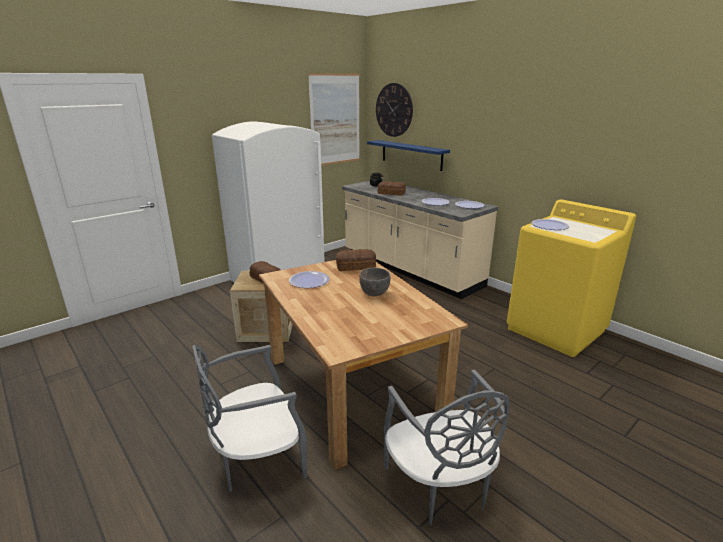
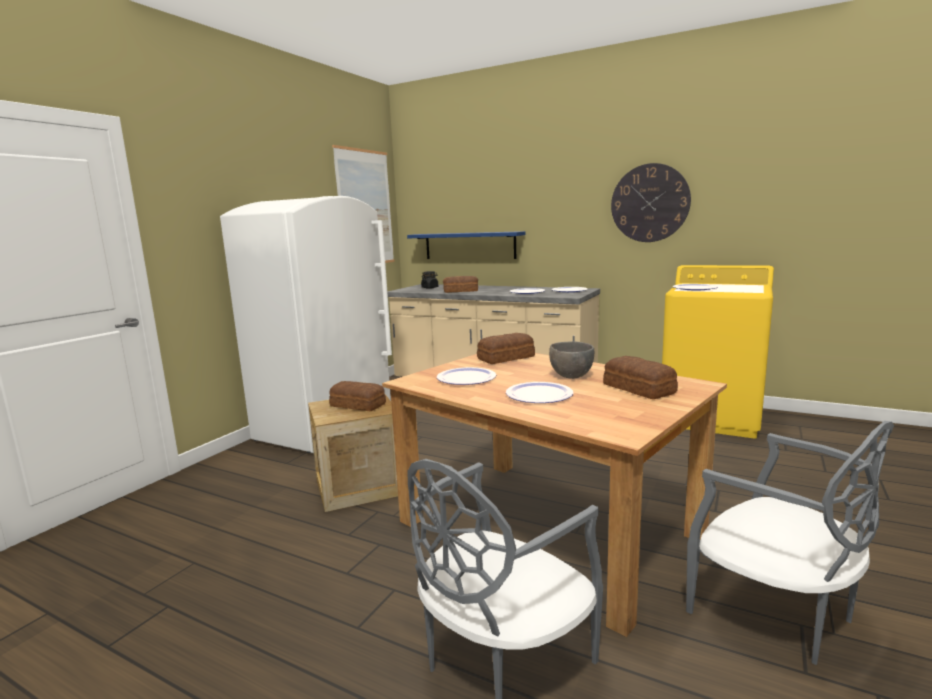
camera: 20 degrees left, 10 degrees down
(333, 306) = (539, 394): none -> plate
(394, 110) = (439, 194): wall clock -> wall clock (650, 203)
(400, 316) = (639, 389): none -> bread

